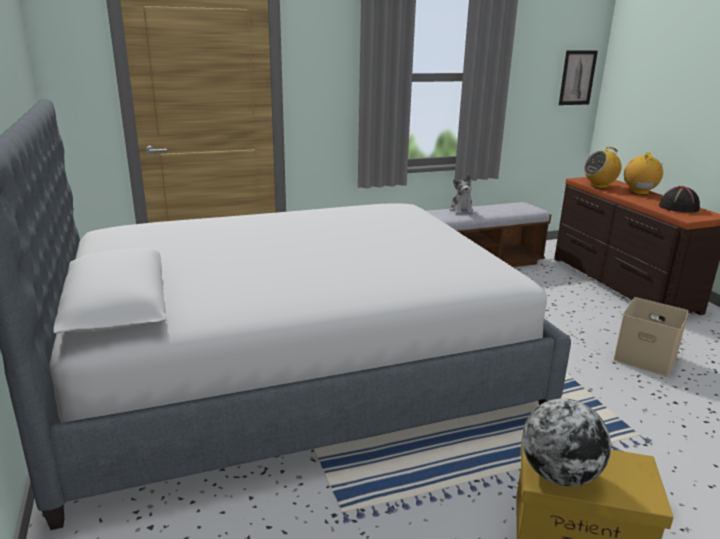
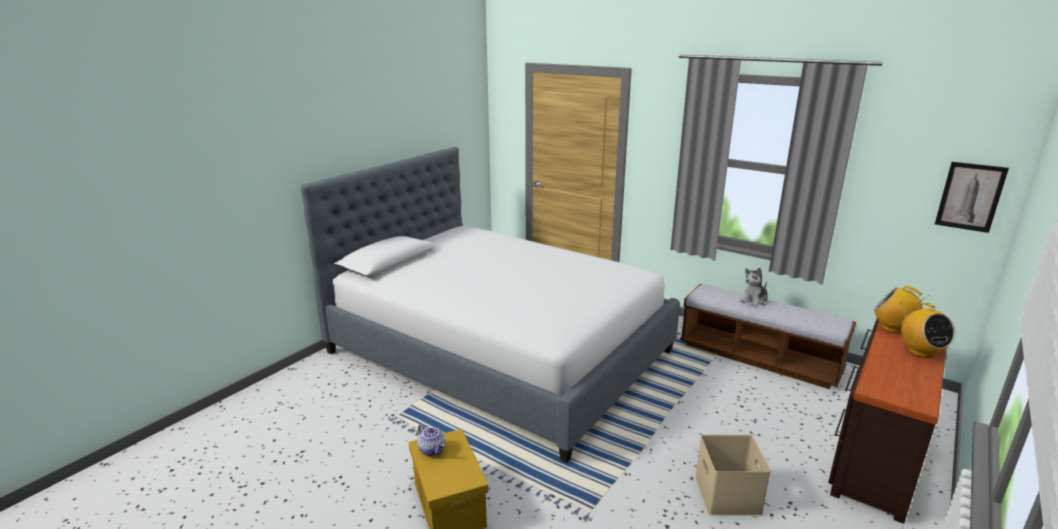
camera: 55 degrees right, 0 degrees up
(559, 475) = (432, 450): globe -> teapot
(639, 192) = (920, 352): radio -> radio turned 105 degrees clockwise
(679, 207) = (905, 381): black hat -> none

